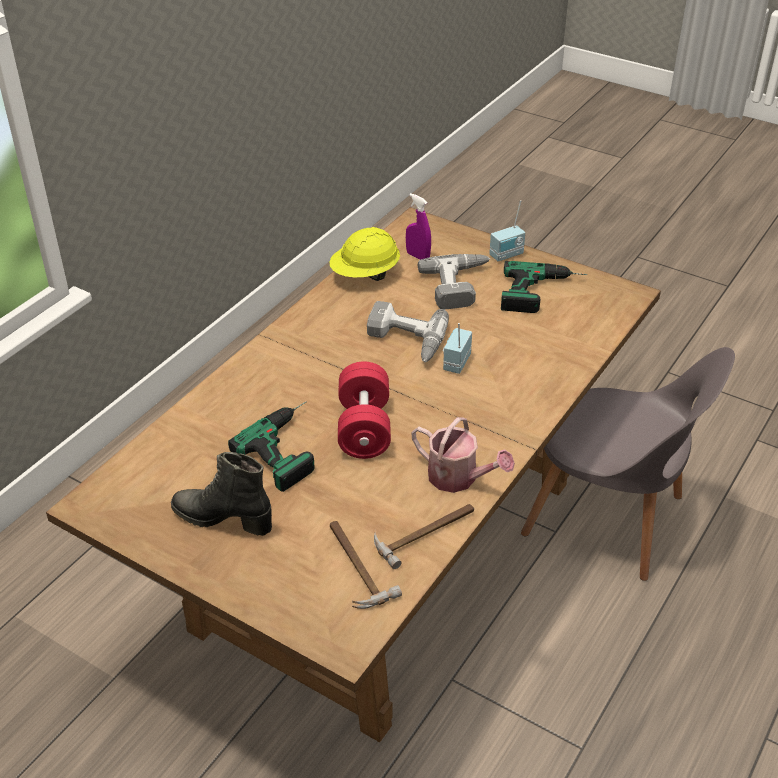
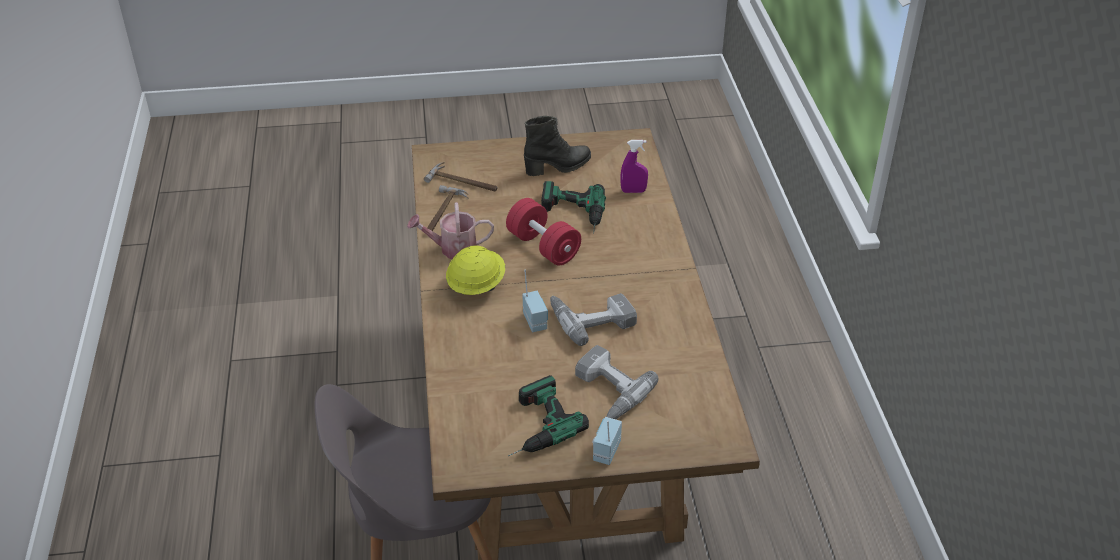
camera: 140 degrees right, 0 degrees up
(365, 275) = (693, 358): yellow hard hat -> yellow hard hat (476, 285)
(417, 256) = (677, 402): purple spray bottle -> purple spray bottle (633, 191)

